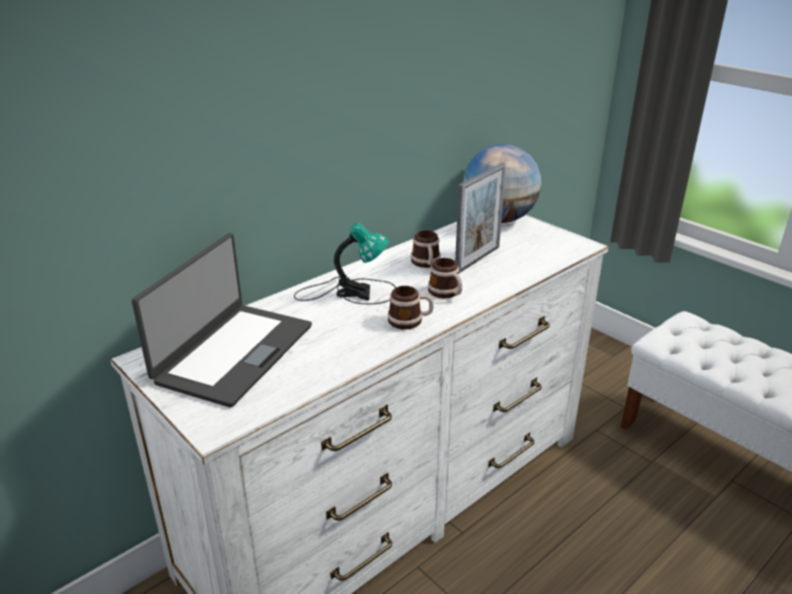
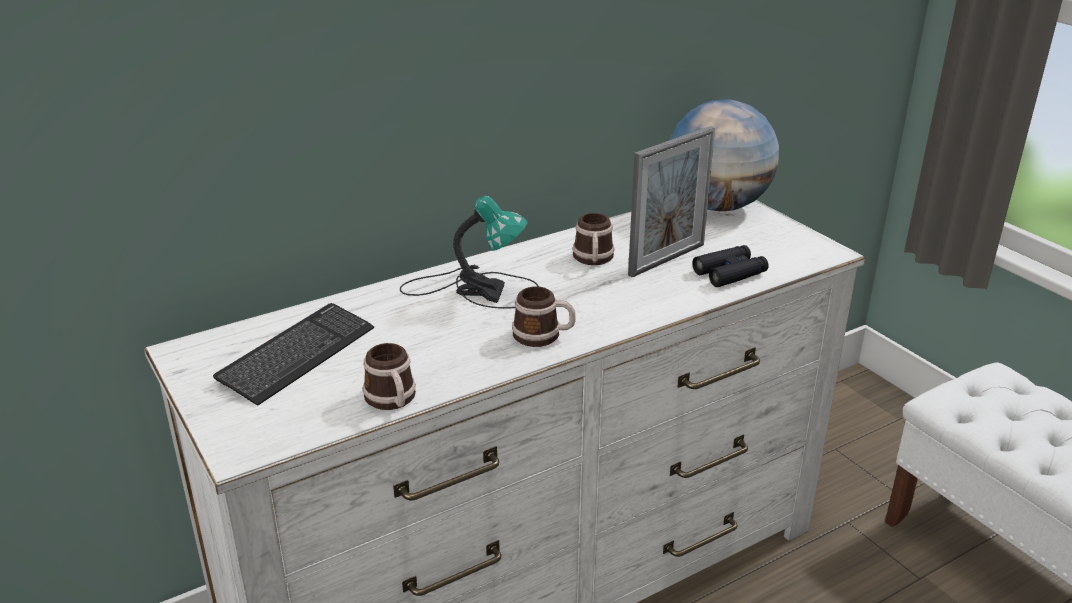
camera: 10 degrees right, 0 degrees up
(233, 353) = (297, 355): laptop -> keyboard
(447, 293) = (607, 303): mug -> mug (392, 400)
(523, 265) = (730, 273): none -> black binoculars

